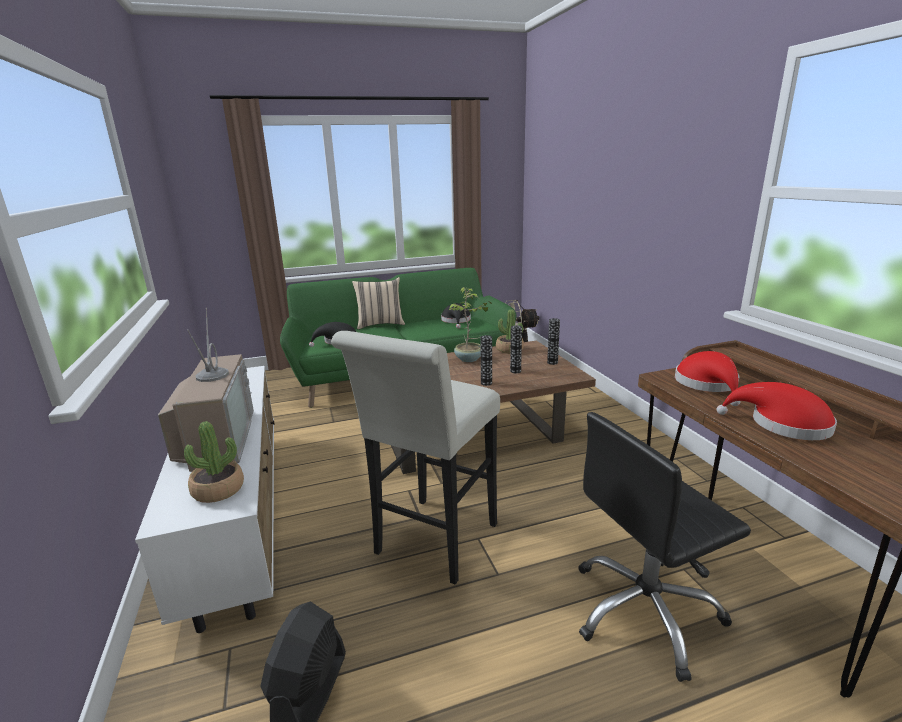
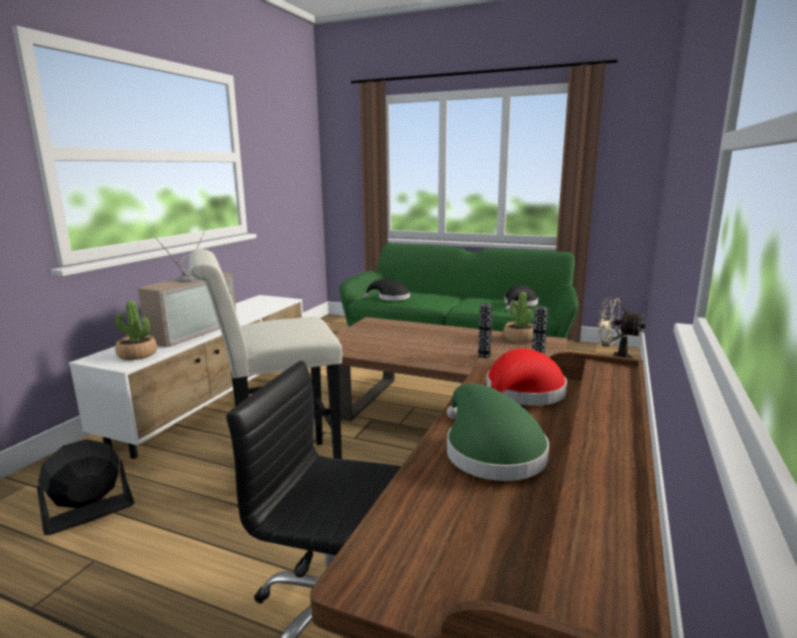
camera: 40 degrees right, 5 degrees down
(380, 324) = (450, 294): beige pillow -> none
(469, 359) = (464, 336): potted plant -> none
(486, 383) = (437, 356): vase -> none
(783, 424) = (490, 451): red hat -> green hat

